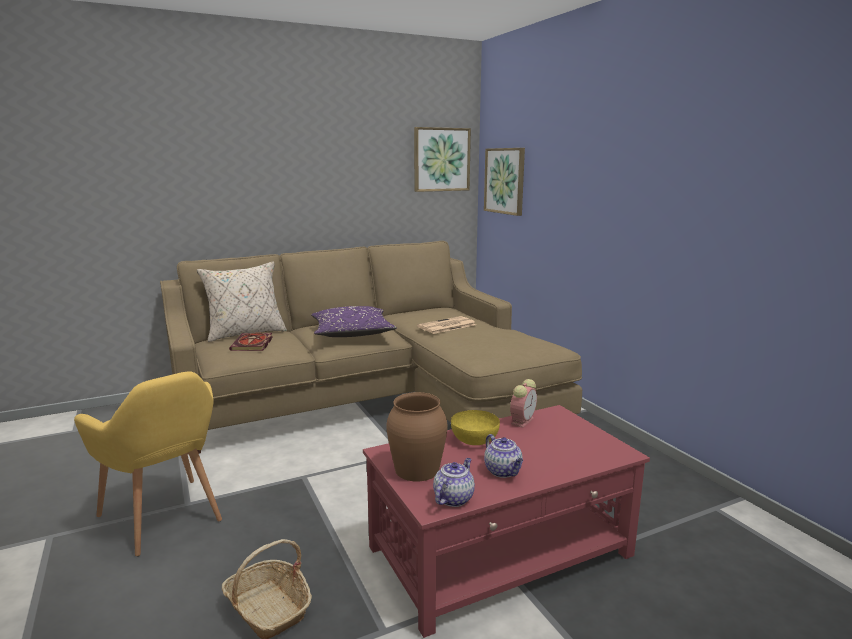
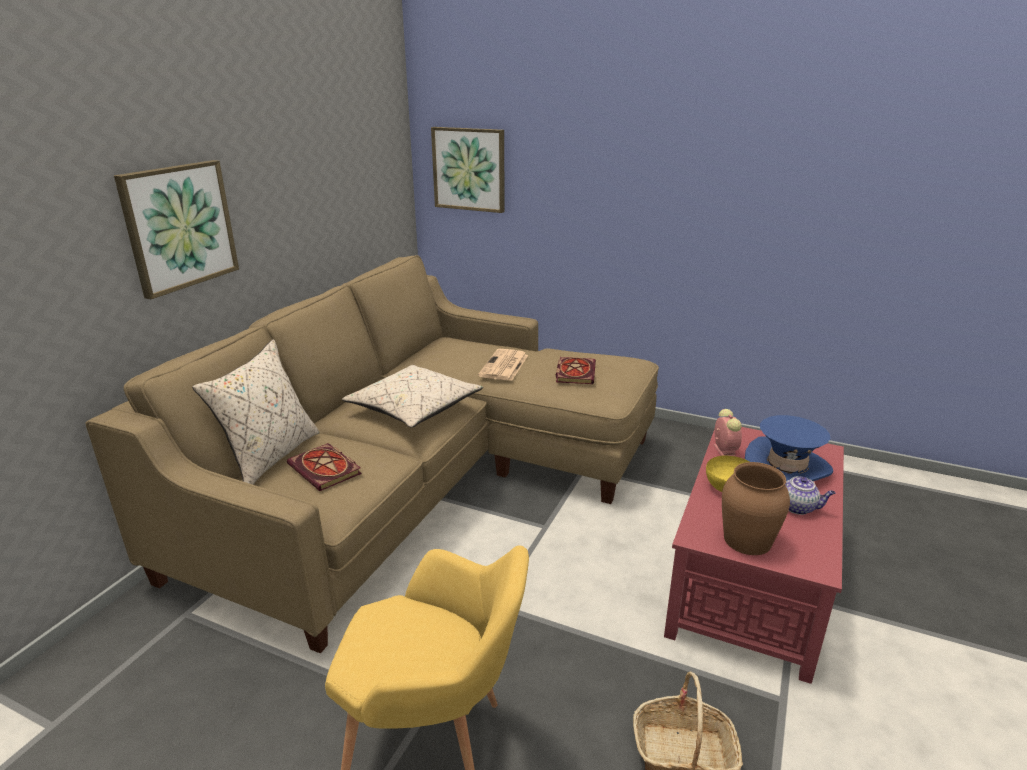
camera: 40 degrees left, 10 degrees up
(352, 333) = (414, 409): purple pillow -> beige pillow
(441, 159) = (381, 145): picture -> picture (179, 226)
(453, 498) = (815, 551): teapot -> none
(486, 340) = (574, 372): none -> book
(556, 447) = (787, 466): none -> blue hat

